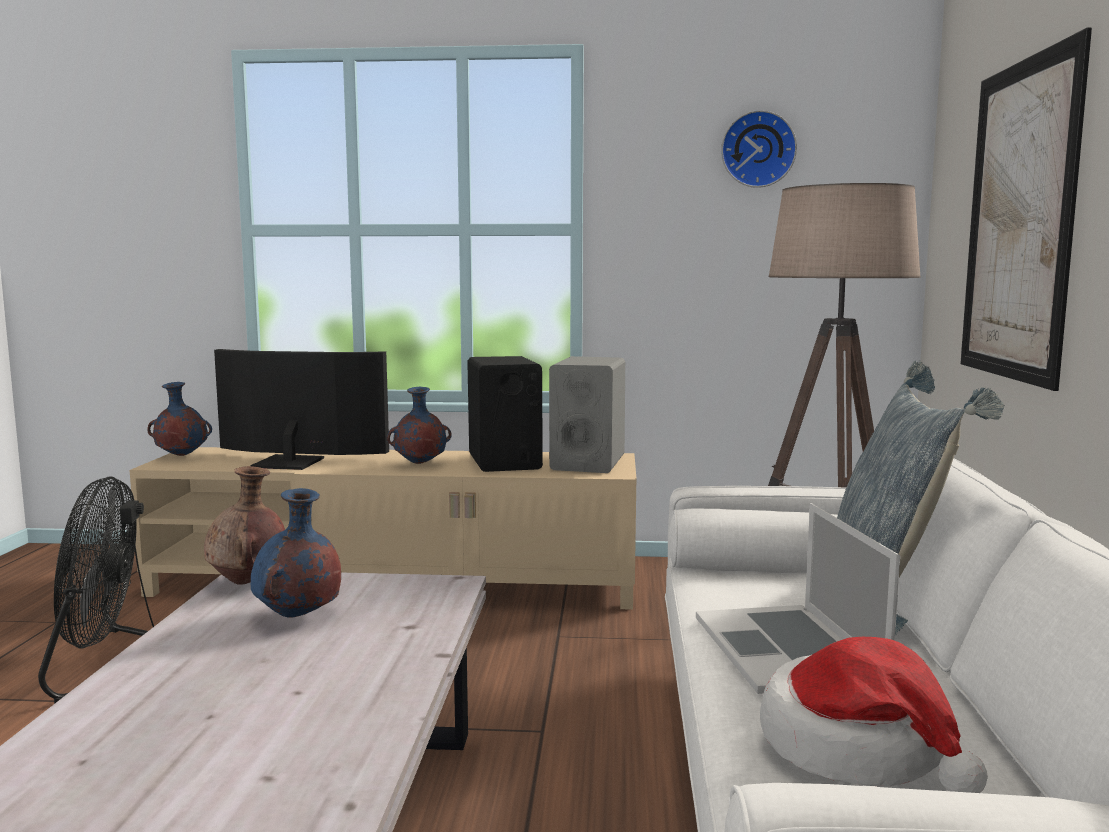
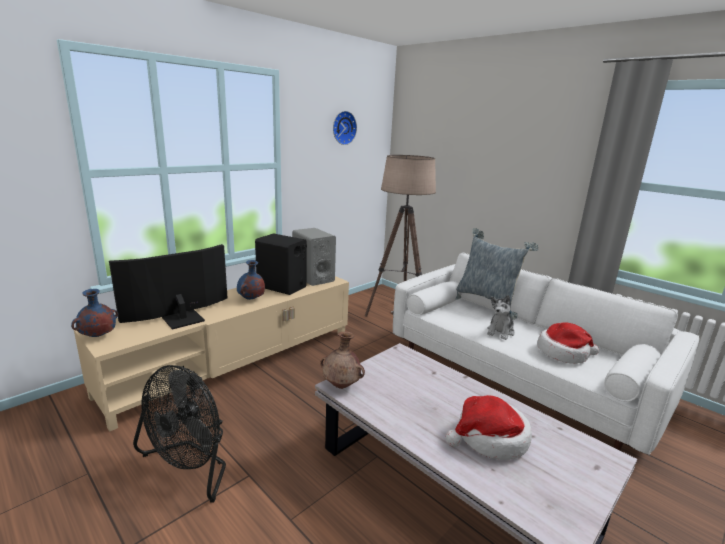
camera: 50 degrees left, 10 degrees up
(203, 733) = (490, 438): none -> hat
(298, 616) = (397, 388): blue vase -> none
(788, 648) = (500, 332): laptop -> plush toy
(1018, 221) = (459, 170): picture -> none

